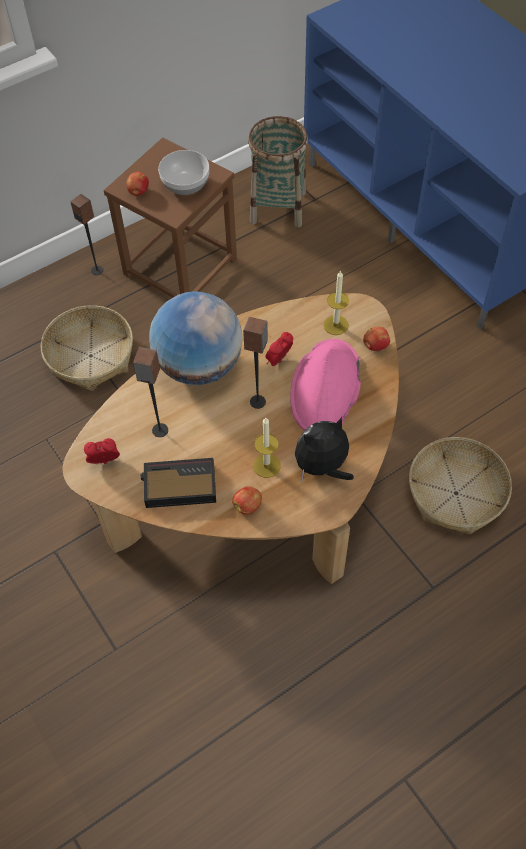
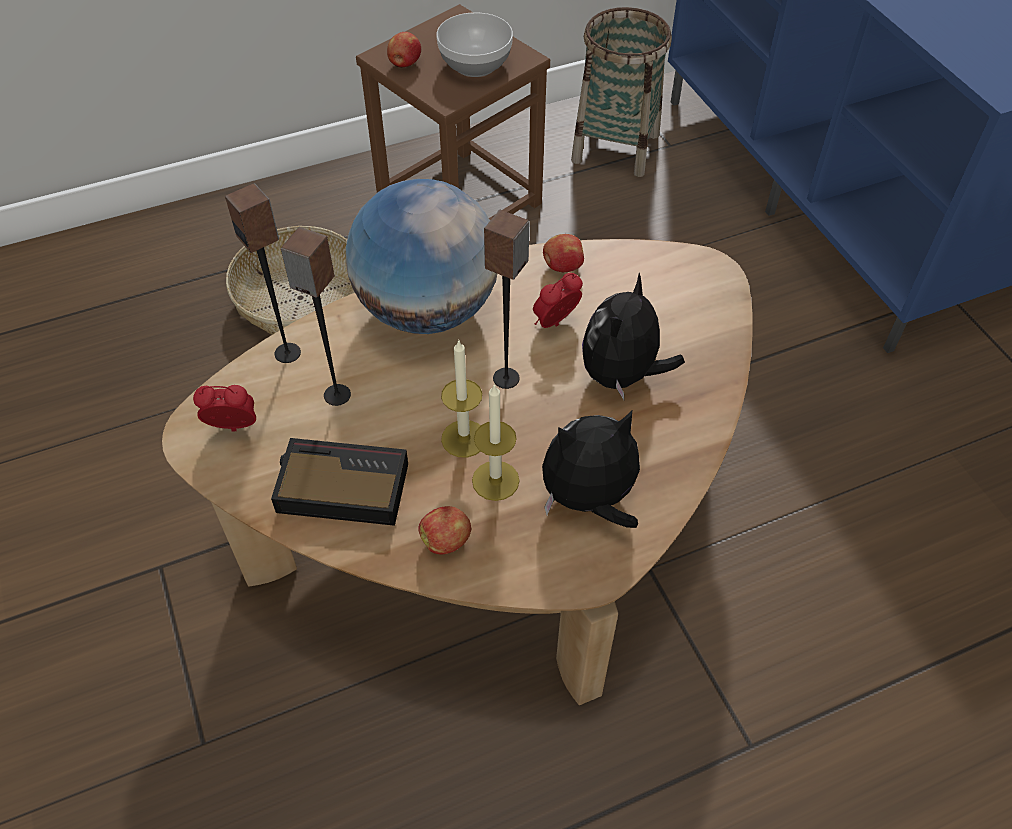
camera: 10 degrees right, 5 degrees down
(97, 270) = (343, 190): speaker -> speaker (288, 353)
(325, 388) = (622, 376): pink hat -> plush toy
(336, 325) = (659, 285): candle -> candle (464, 438)
(375, 346) = (717, 326): apple -> apple (562, 267)
(456, 493) = (814, 595): basket -> none

